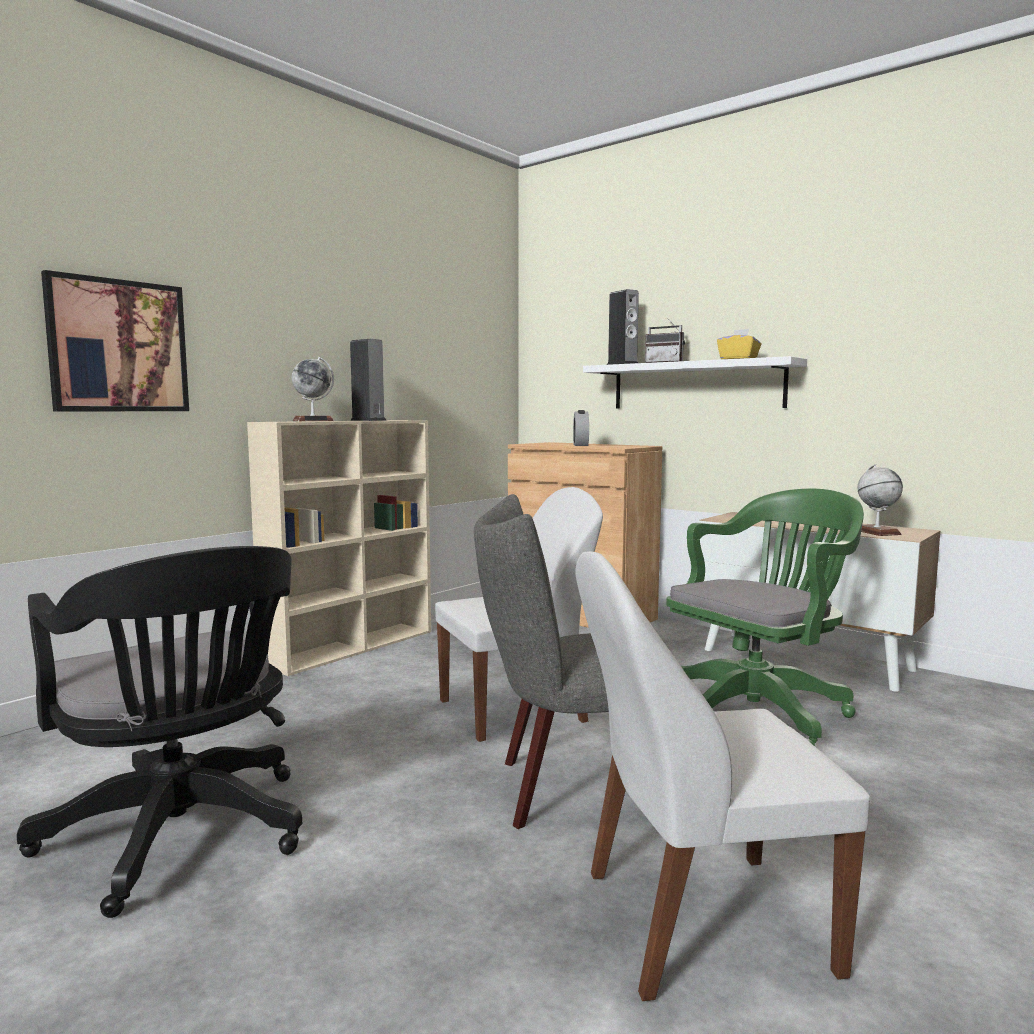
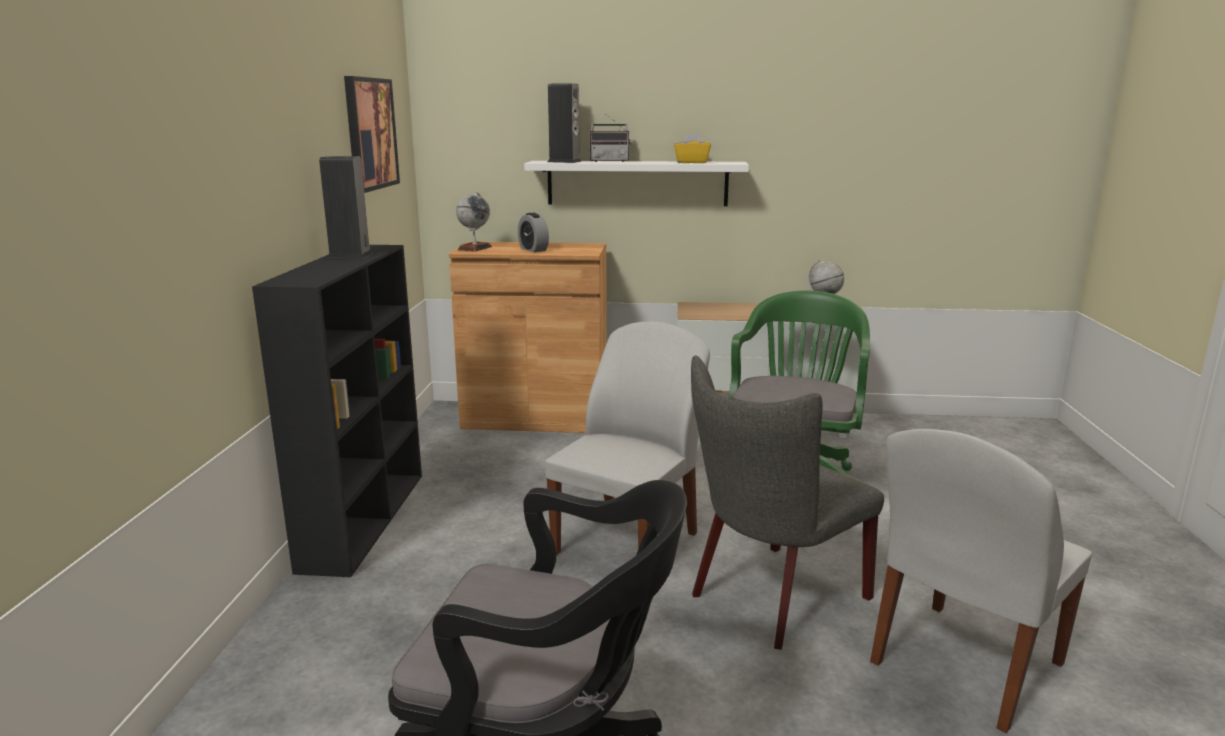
camera: 35 degrees left, 10 degrees up
(118, 346) = (131, 218): picture -> picture (370, 134)
(313, 421) = (315, 270): globe -> globe (475, 248)
(352, 647) = (365, 518): beige bookcase -> black bookcase

